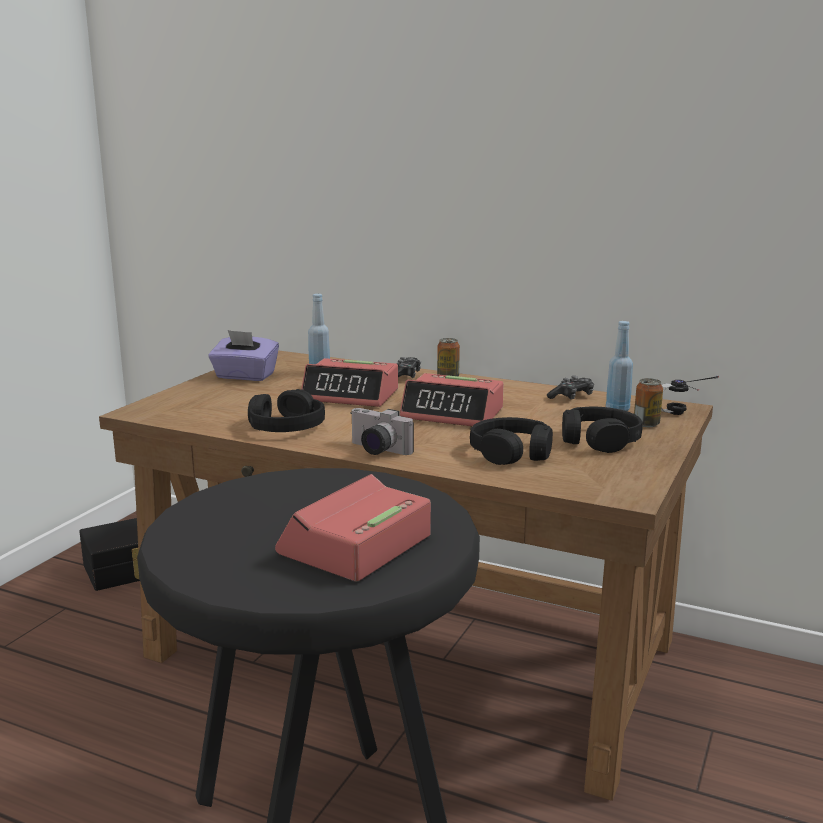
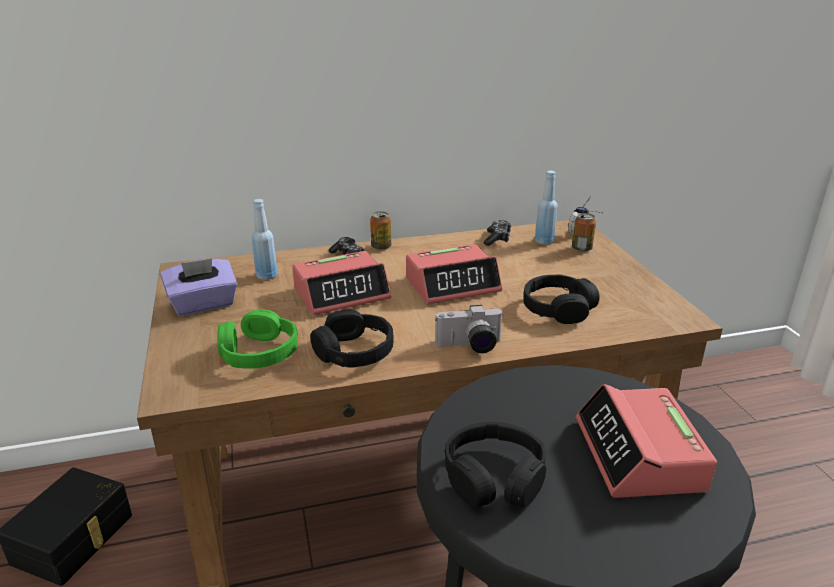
camera: 40 degrees left, 10 degrees up
(224, 409) = (258, 353): none -> green headphones
(599, 440) = (584, 274): black headphones -> black headphones (494, 477)

